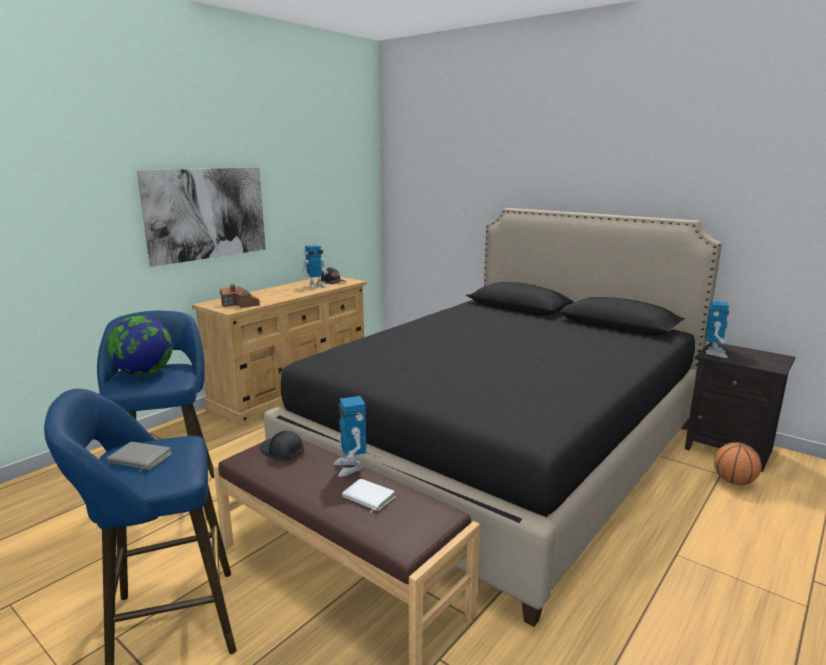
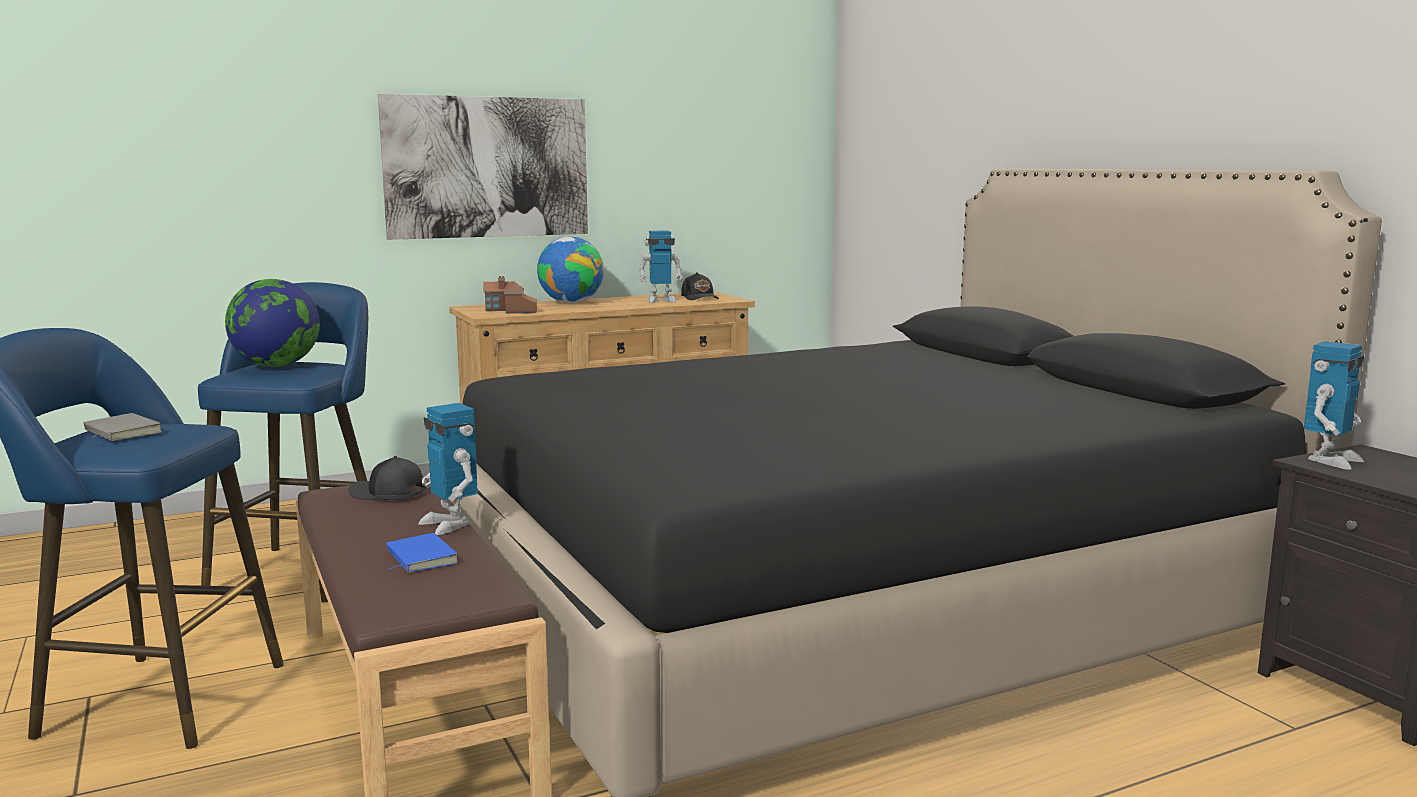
camera: 25 degrees right, 5 degrees down
(265, 293) = (571, 302): none -> globe
(282, 452) = (387, 494): black cap -> black cap turned 45 degrees counterclockwise
(350, 467) = (450, 524): toy robot -> toy robot turned 45 degrees counterclockwise
(367, 498) = (419, 558): white book -> blue book
(733, 481) = (1312, 746): basketball -> none

